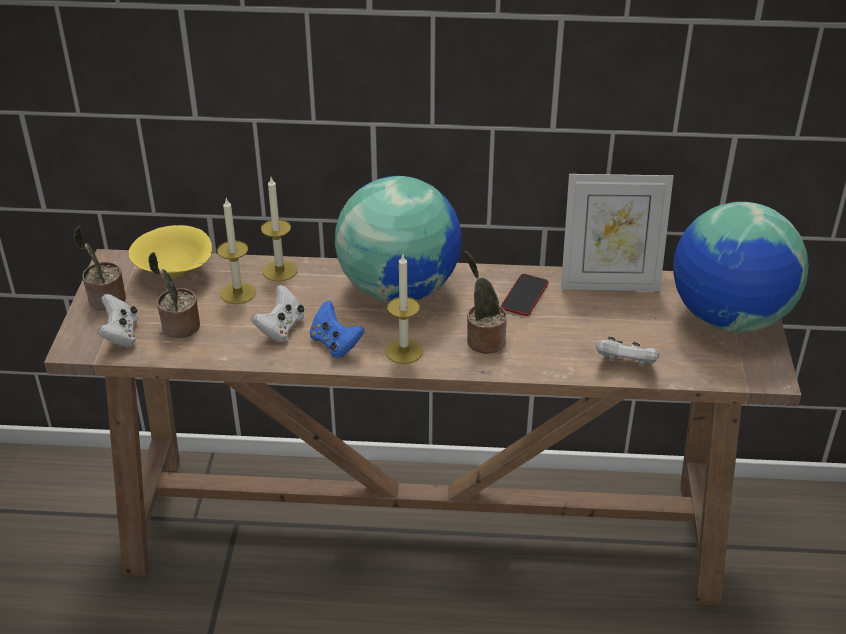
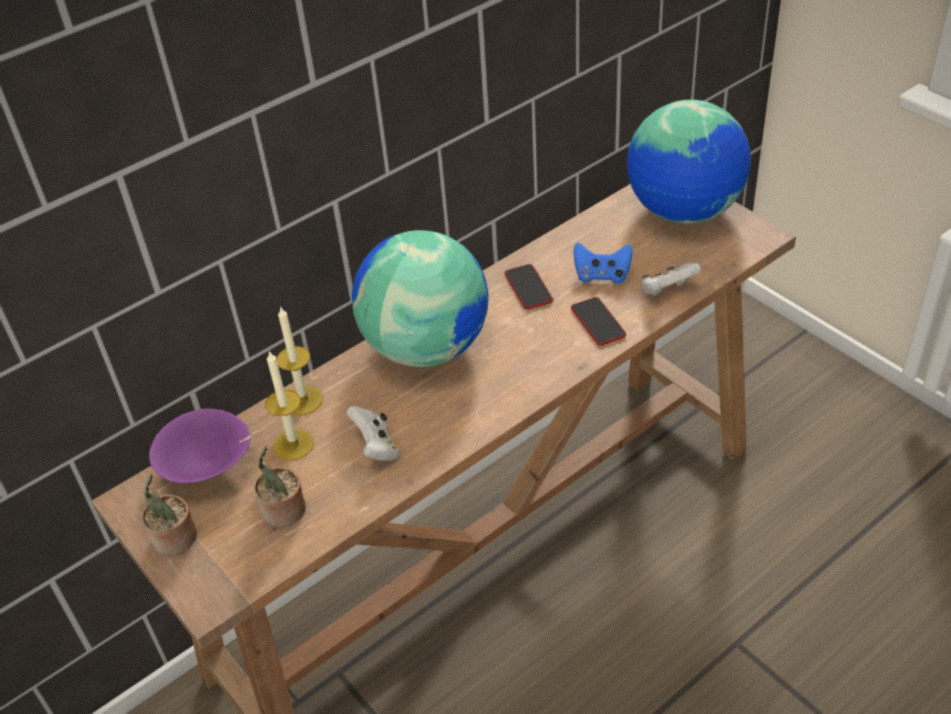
camera: 40 degrees left, 5 degrees up
(121, 335) = (238, 558): white game controller -> none
(176, 274) = (209, 468): yellow bowl -> purple bowl
(335, 344) = (440, 427): blue game controller -> blue game controller (602, 275)
(404, 351) = (502, 394): candle -> none
(483, 340) = (547, 343): potted plant -> none
(540, 351) = (598, 322): none -> phone
(609, 283) = (574, 238): picture frame -> none

